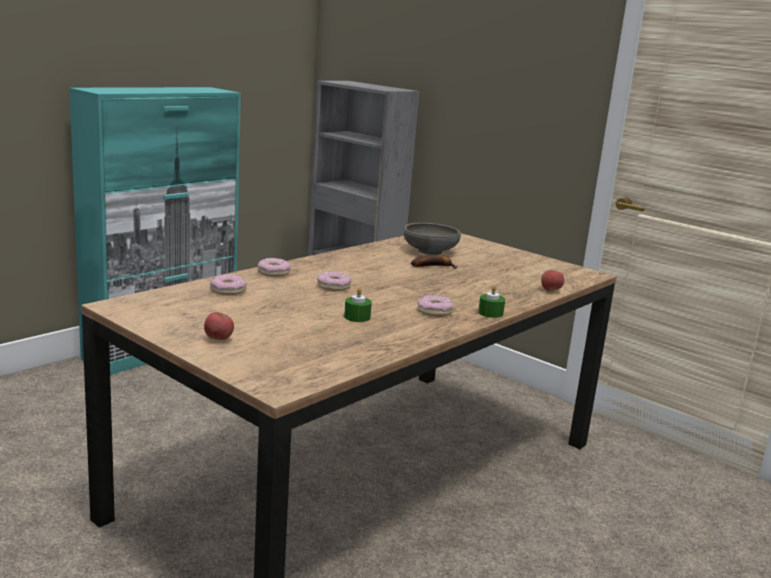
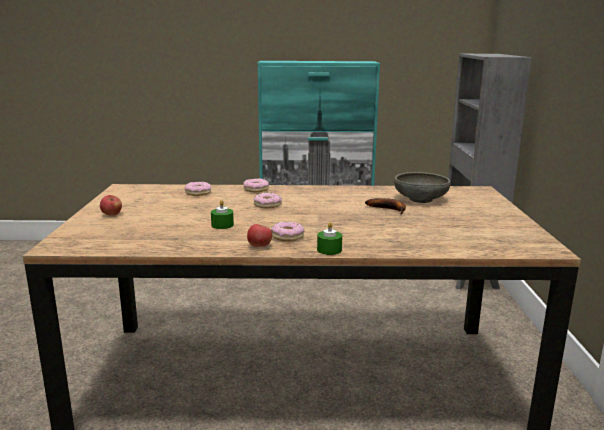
camera: 50 degrees right, 0 degrees up
(551, 290) = (448, 250): apple -> apple (259, 246)

